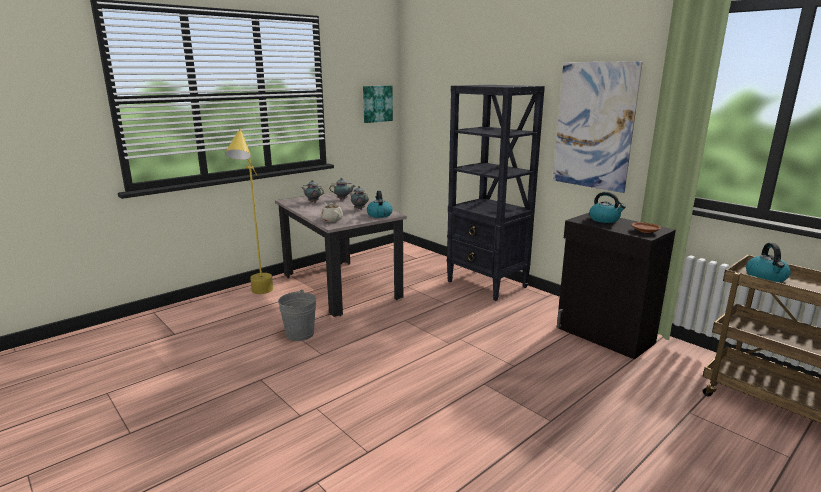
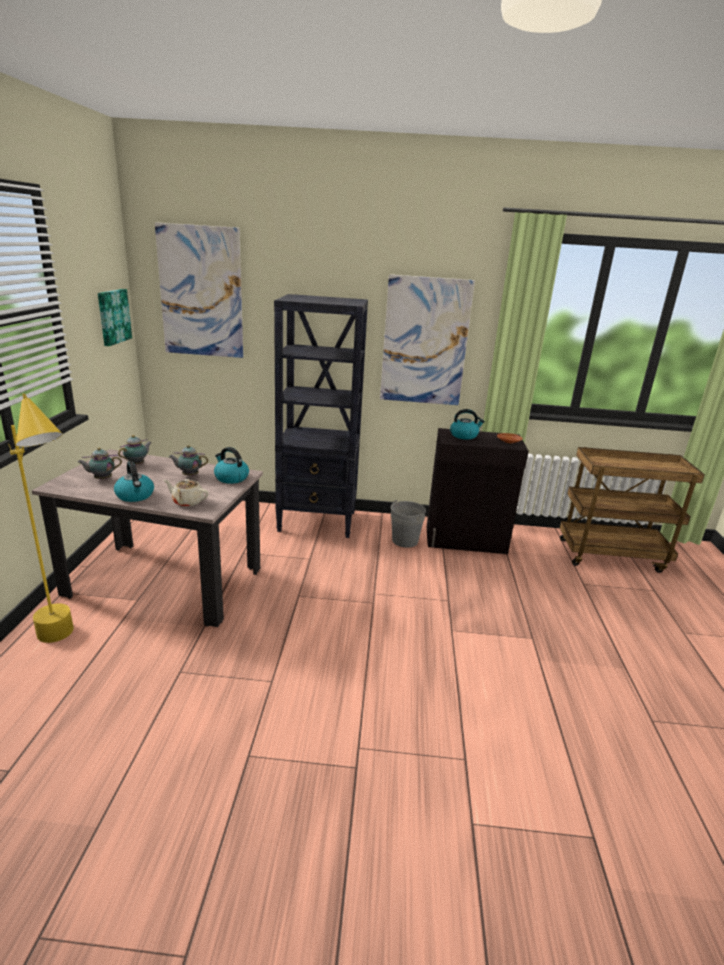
camera: 45 degrees left, 5 degrees up
(300, 334) = (207, 669): grey bucket -> grey bucket (405, 540)
(436, 87) = (201, 292): none -> picture
(766, 277) = (605, 463): kettle -> kettle (135, 496)

